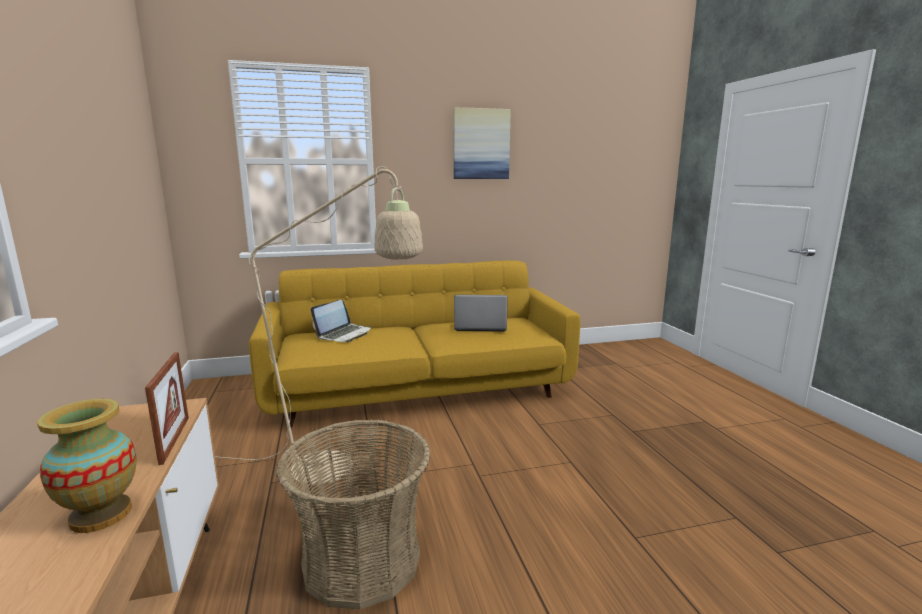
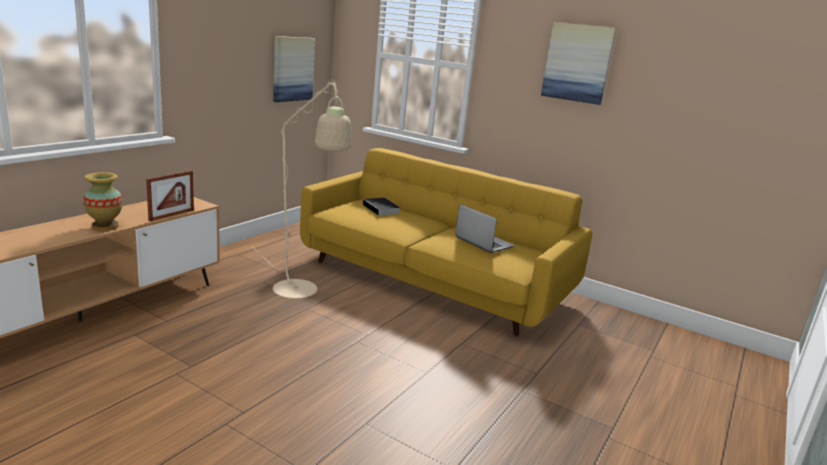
camera: 45 degrees right, 5 degrees up
(136, 189) = (292, 69): none -> picture
(344, 334) = (382, 209): laptop -> book
(361, 561) = (231, 334): basket -> none

